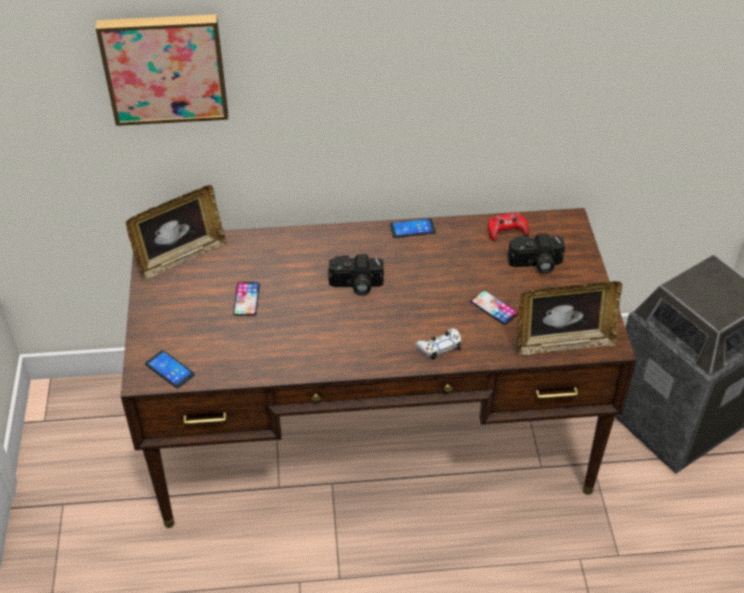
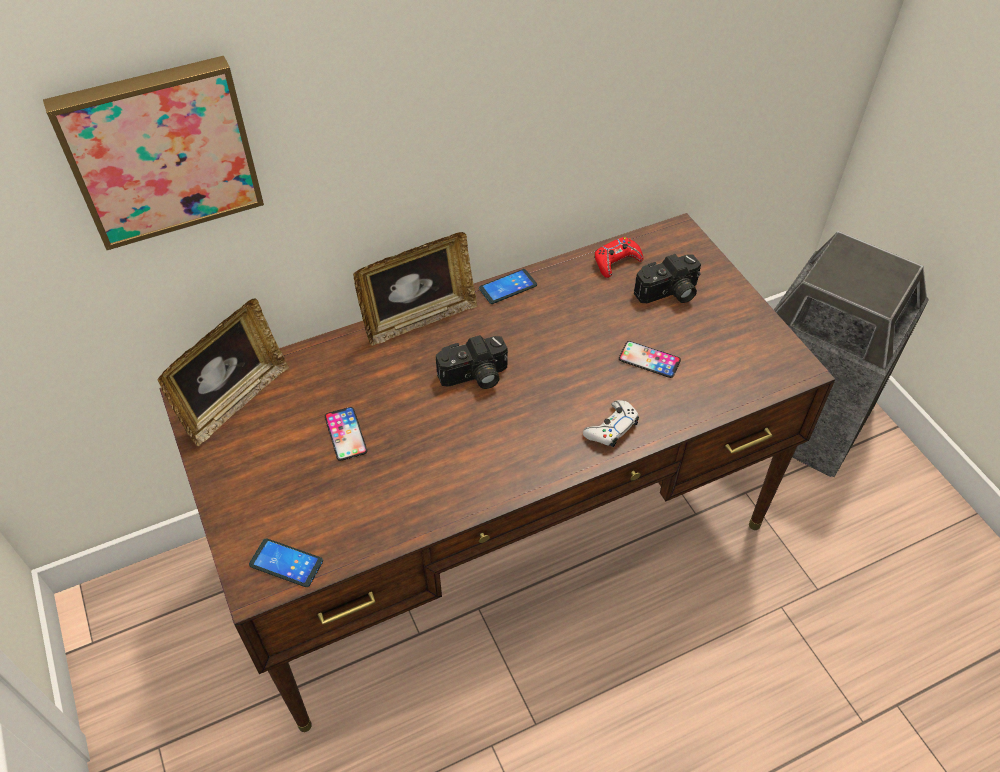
camera: 20 degrees left, 5 degrees up
(563, 343) = (747, 382): picture frame -> picture frame (419, 319)

